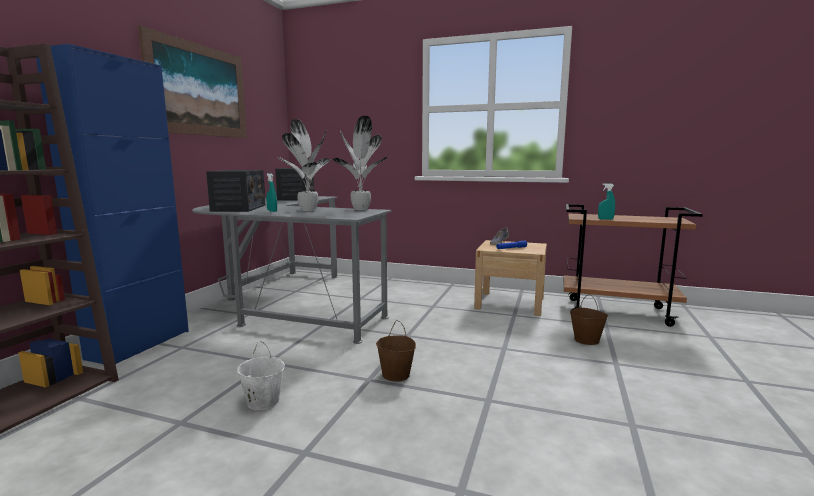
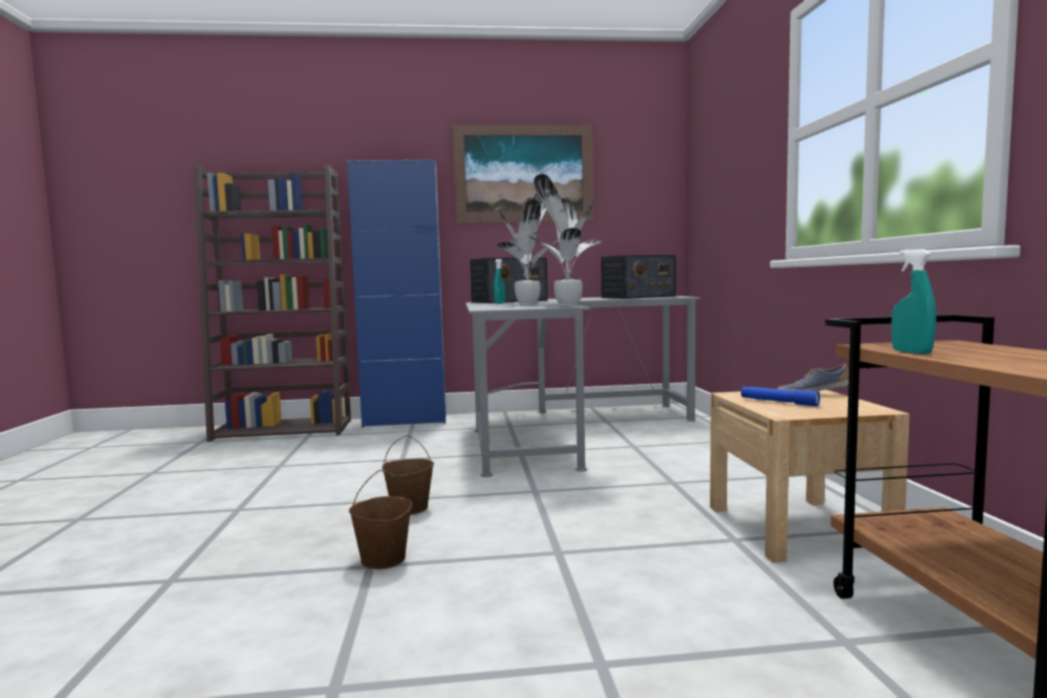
camera: 65 degrees right, 5 degrees down
(263, 402) = (321, 477): white bucket -> none
(586, 340) = (696, 622): brown bucket -> brown bucket (383, 560)

